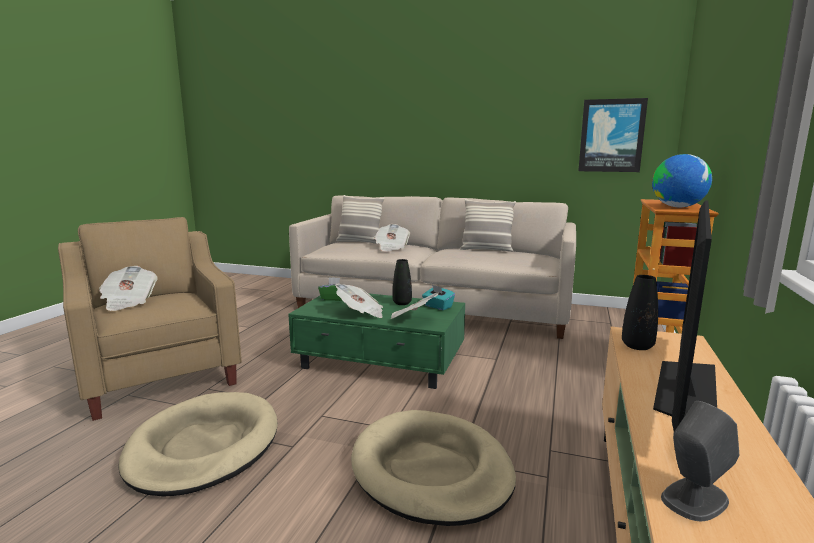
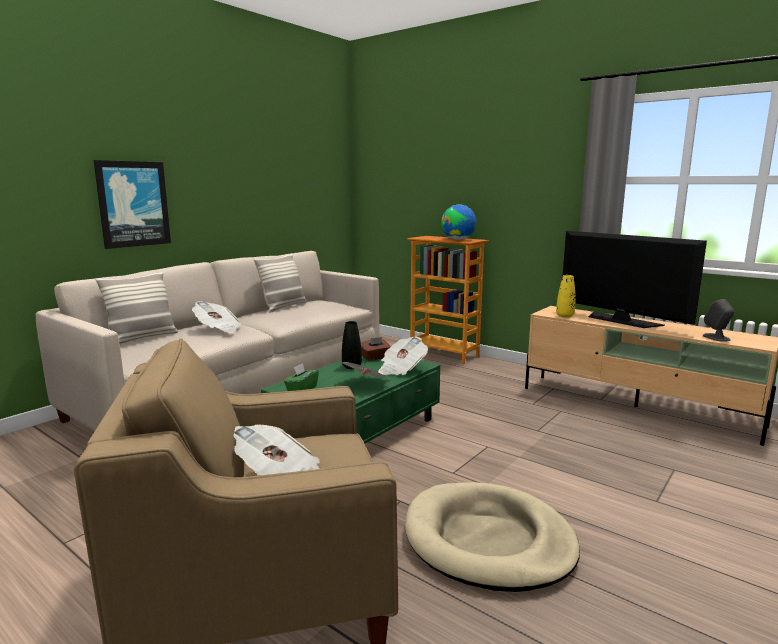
camera: 70 degrees left, 0 degrees up
(431, 470) = (549, 441): beige dog bed -> none
(438, 306) = (375, 357): turquoise tissue box -> brown tissue box
(611, 135) = (317, 188): picture -> picture (133, 204)
(637, 346) = (565, 316): black vase -> yellow vase

